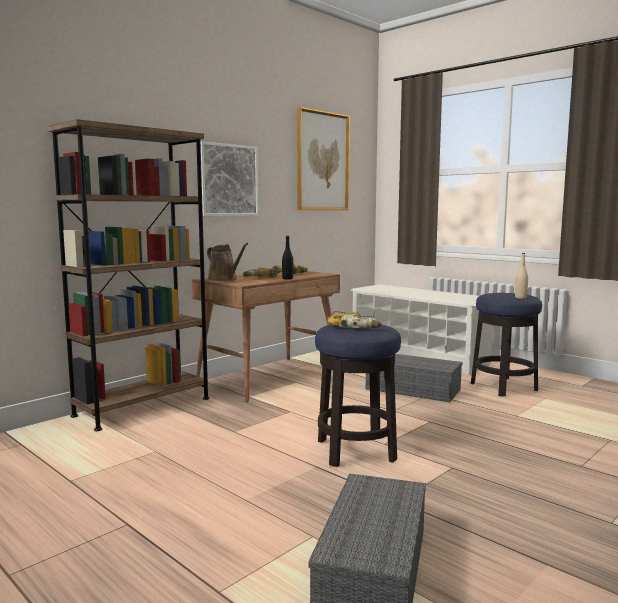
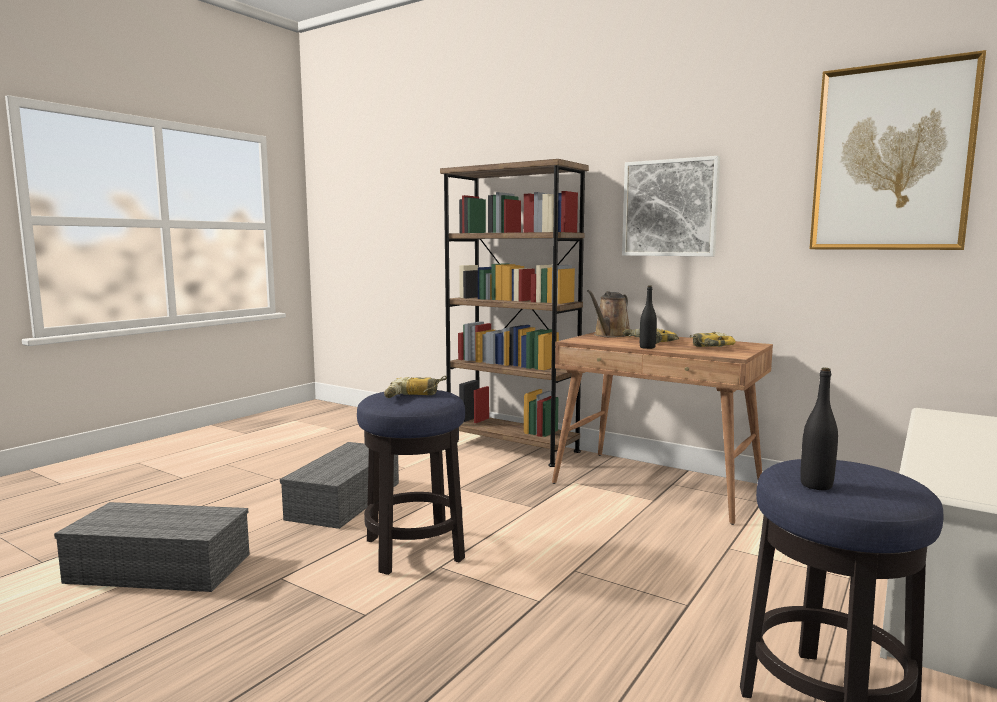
camera: 80 degrees right, 0 degrees up
(414, 389) = (701, 588): grey storage box -> grey storage box (345, 501)
(520, 297) = (816, 485): beige bottle -> black bottle

